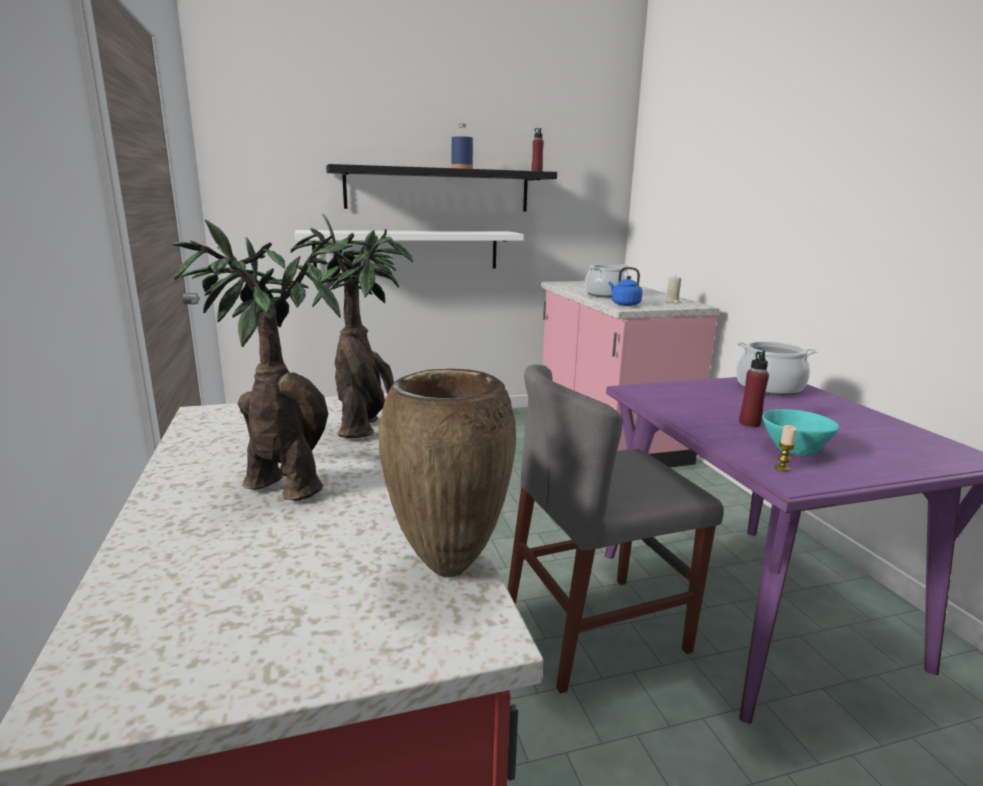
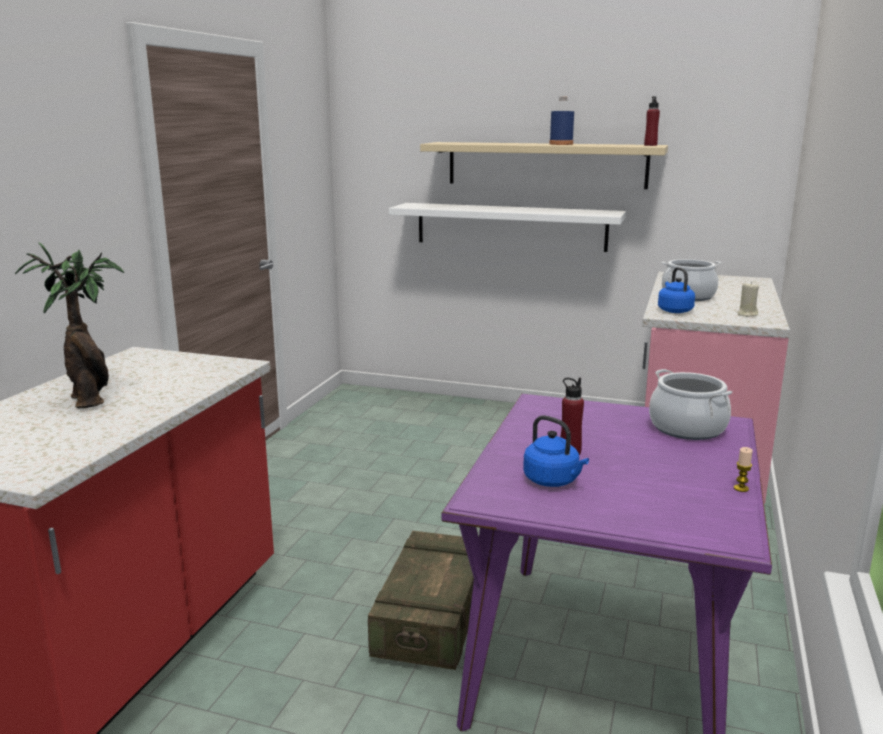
camera: 35 degrees right, 0 degrees up
(364, 426) = (194, 378): potted plant -> none
(438, 190) = (546, 164): black shelf -> beige shelf
(445, 569) = (73, 454): brown vase -> none
(595, 629) = (432, 619): grey chair -> crate
(782, 468) = (499, 490): candle -> candle (741, 488)
(794, 449) = (553, 481): turquoise bowl -> blue kettle

